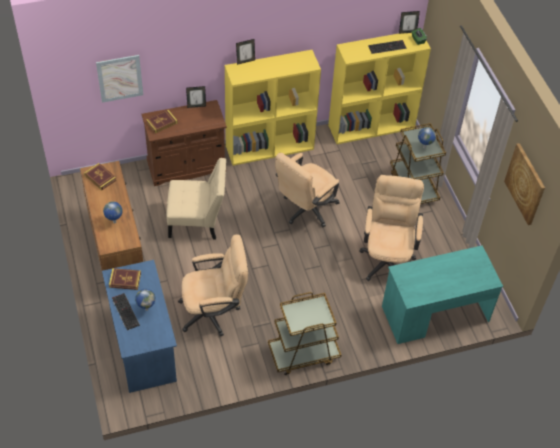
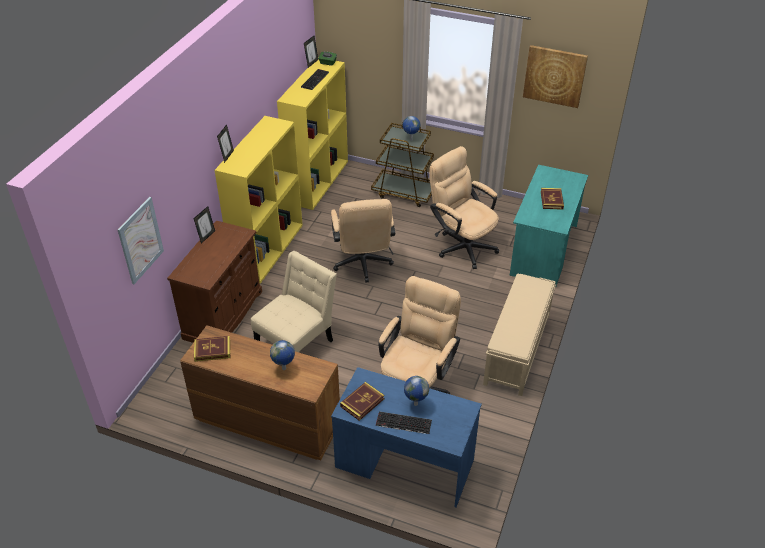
camera: 50 degrees left, 10 degrees down
(161, 122) = (197, 269): book -> book (551, 200)
(303, 353) = (517, 350): brown cart -> beige bench

